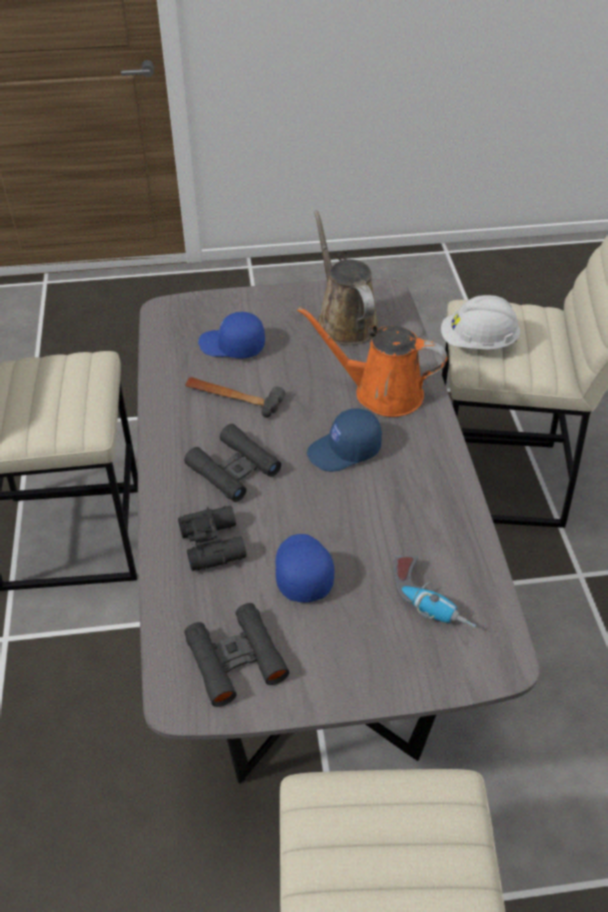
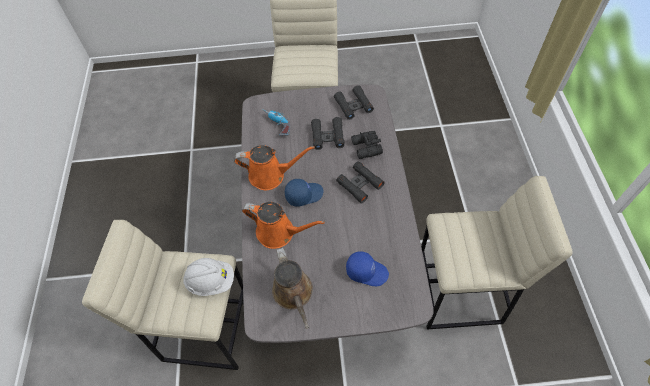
camera: 175 degrees left, 10 degrees up
(233, 397) = (363, 230): hammer -> none
(302, 571) = (327, 136): blue cap -> black binoculars
(418, 485) = (270, 175): none -> orange watering can

